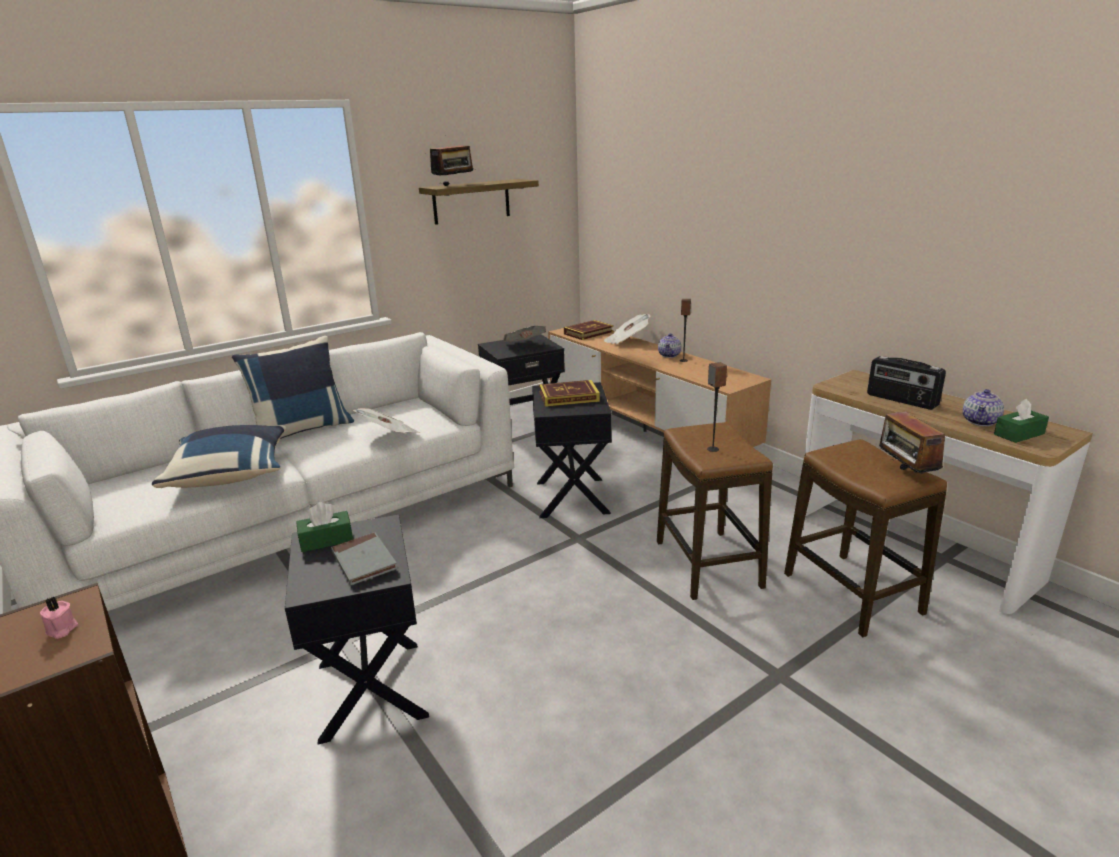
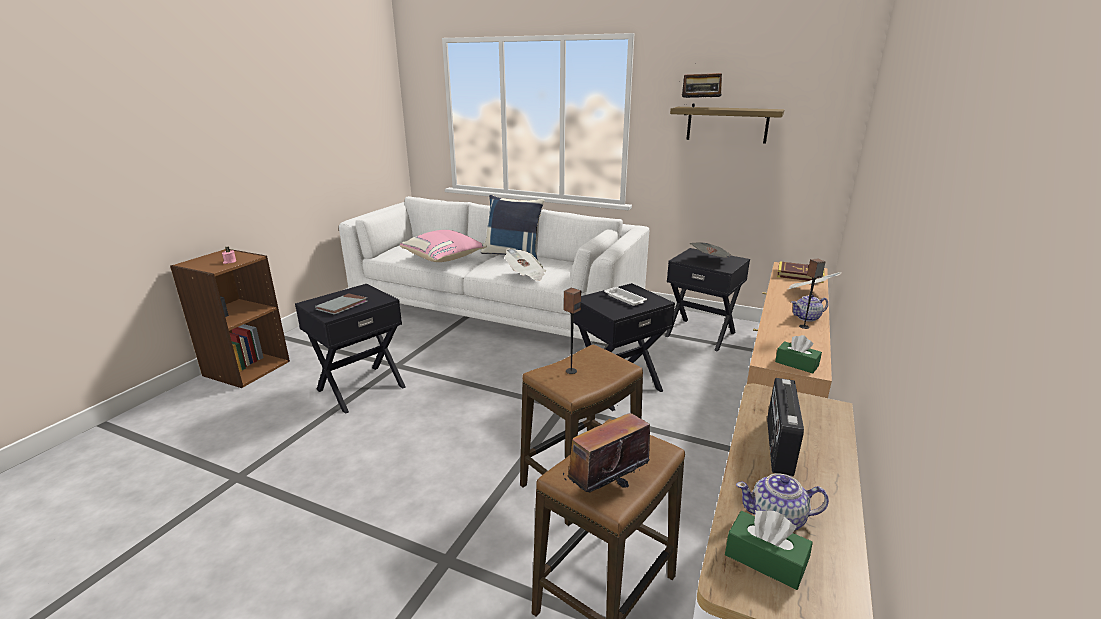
camera: 60 degrees right, 0 degrees up
(231, 474) = (444, 259): blue pillow -> pink pillow
(326, 540) = (361, 292): green tissue box -> green tissue box (796, 364)
(569, 397) = (625, 299): book -> white tray

